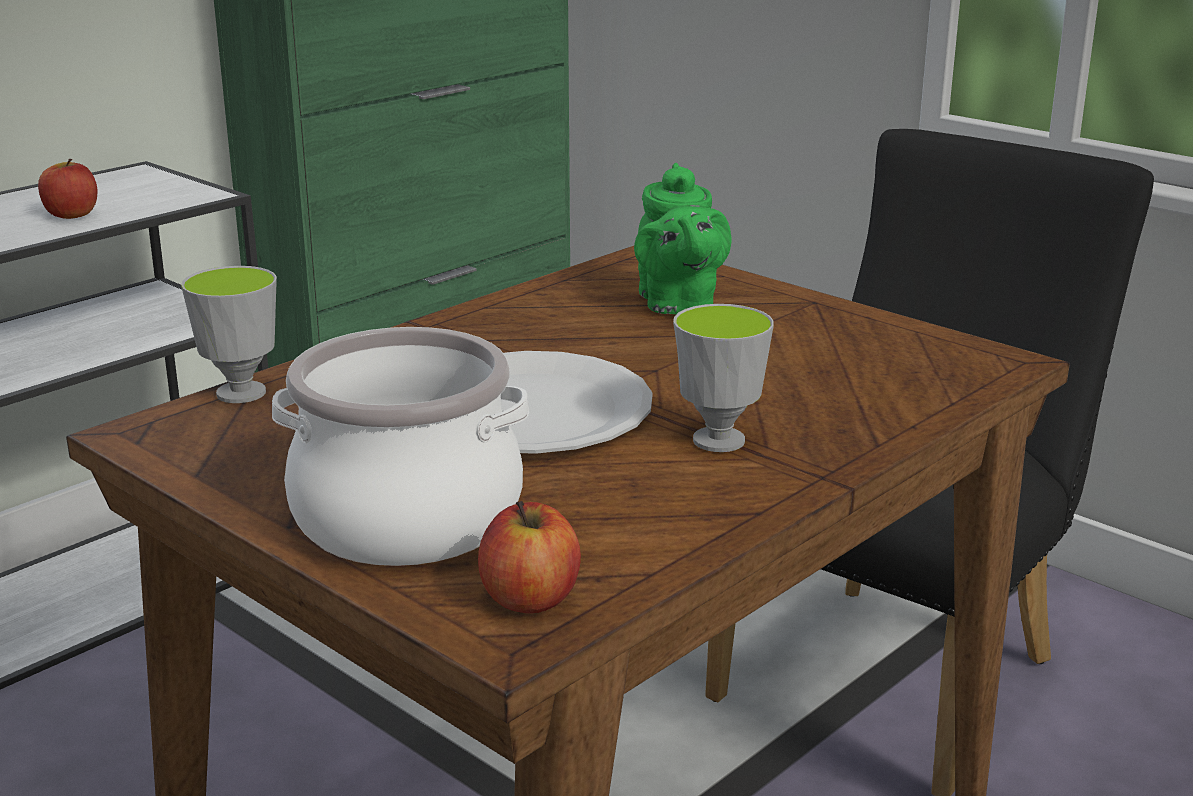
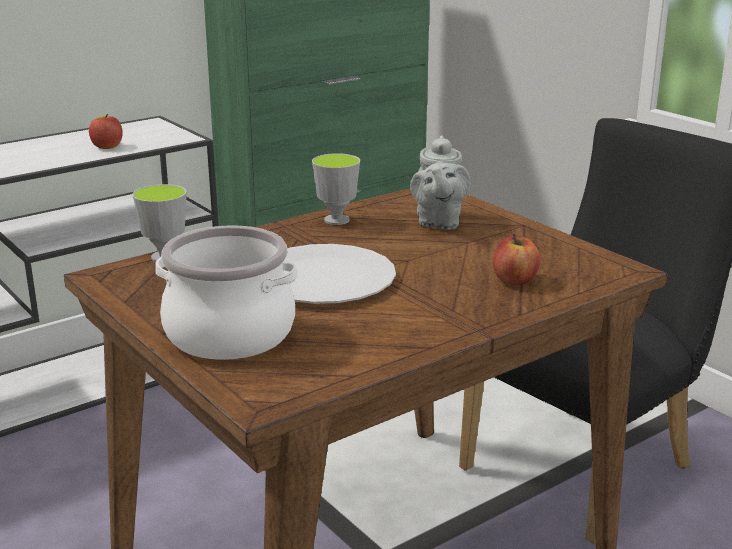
camera: 10 degrees right, 0 degrees up
(530, 598) = (279, 383): apple -> apple (515, 280)
(677, 305) = (438, 222): green teapot -> grey teapot
(718, 440) = (425, 304): cup -> cup (336, 220)

